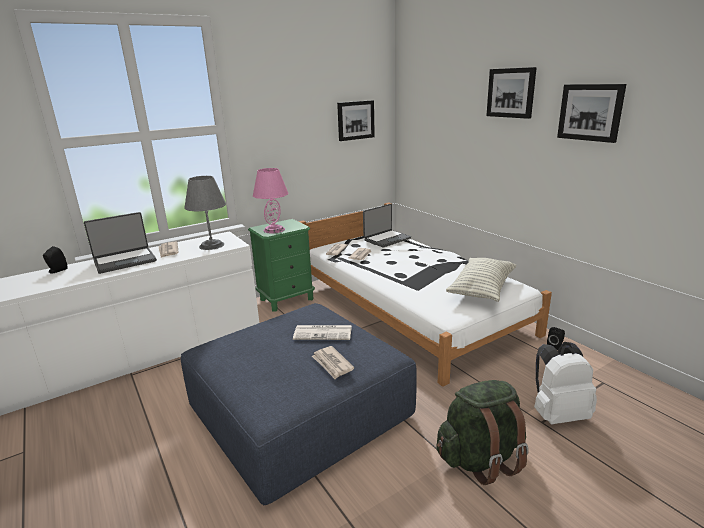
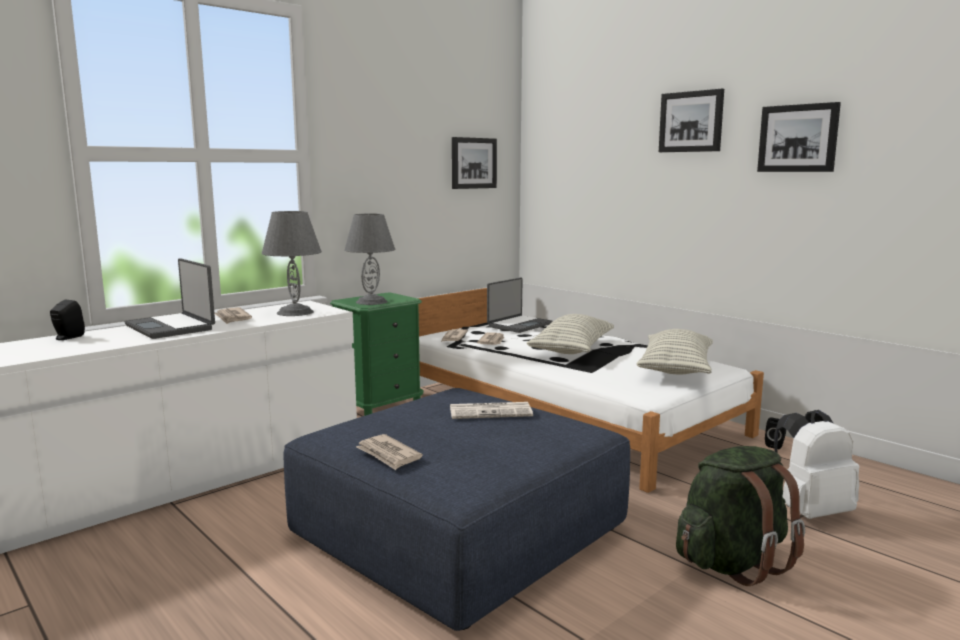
camera: 10 degrees left, 10 degrees down
(125, 261) = (172, 327): laptop -> laptop turned 90 degrees clockwise
(274, 230) = (371, 302): pink table lamp -> grey table lamp
(332, 364) = (523, 439): newspaper -> newspaper (388, 455)
(414, 266) = (572, 350): none -> pillow

